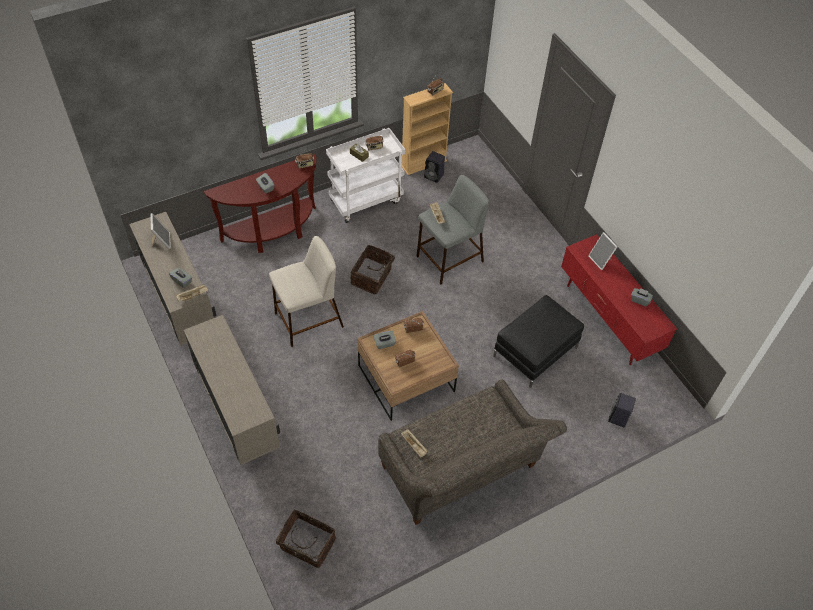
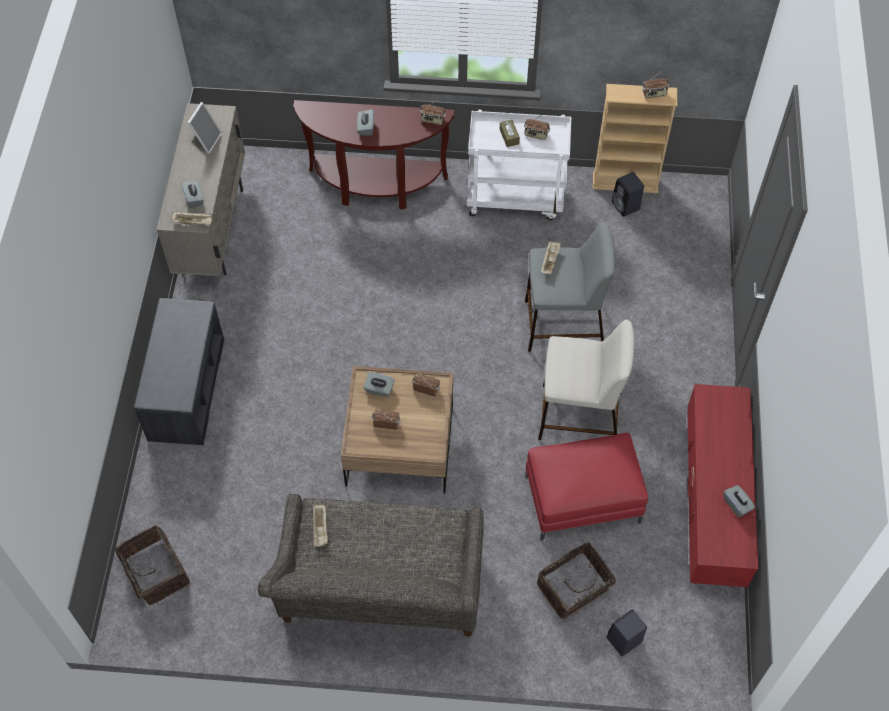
camera: 35 degrees right, 5 degrees up
(238, 416) = (185, 388): beige cabinet -> grey bench
(308, 320) = (339, 315): beige stool -> beige stool (578, 416)
(372, 277) = (452, 300): basket -> basket (574, 588)
(535, 351) = (582, 498): black ottoman -> red ottoman
(600, 260) = (727, 425): picture frame -> none

